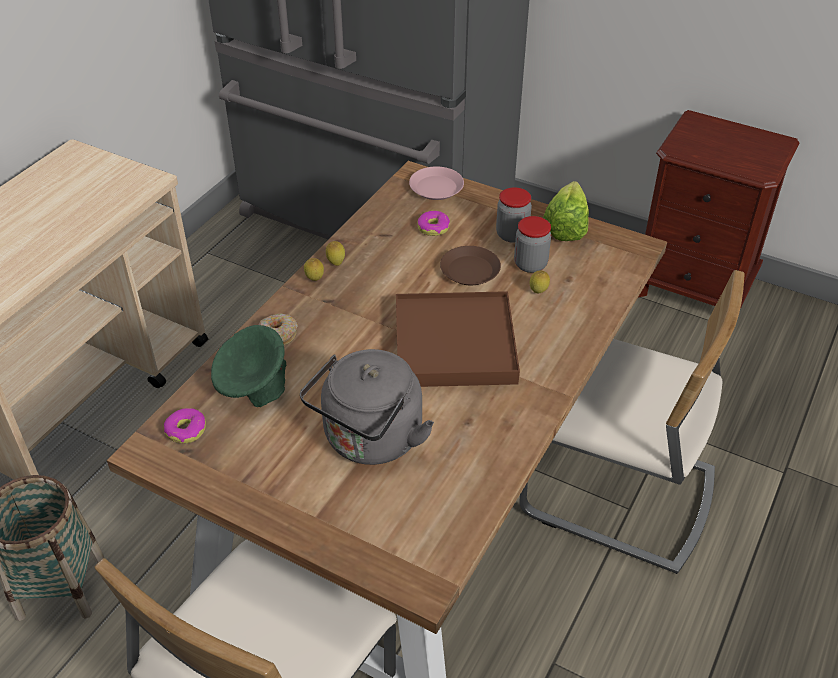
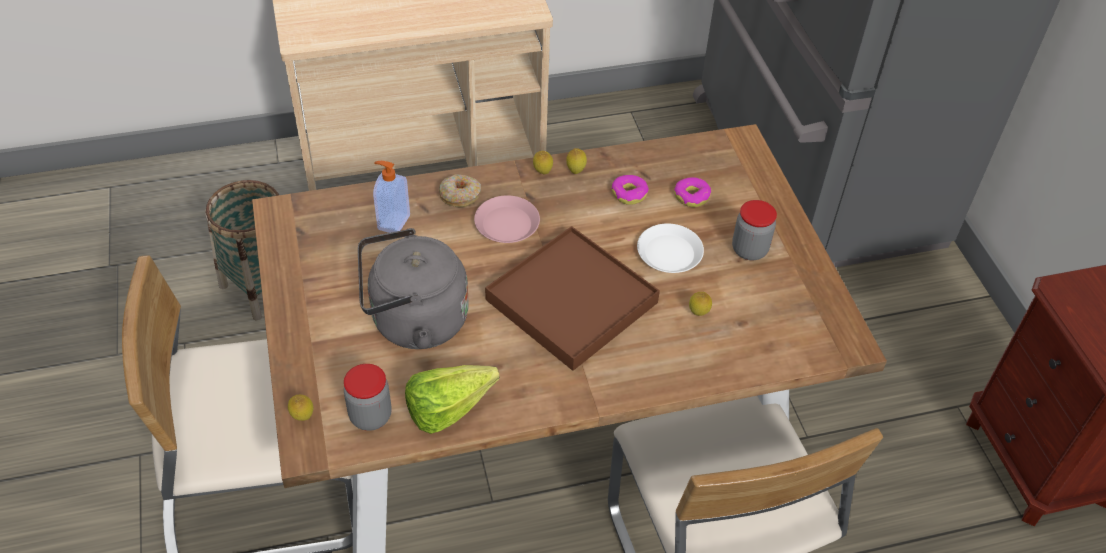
camera: 45 degrees right, 5 degrees up
(186, 430) = (317, 217): donut -> donut (629, 194)
(253, 389) = (392, 222): green bowl -> soap dispenser
(389, 570) = (303, 417): none -> lemon
(436, 188) = (744, 164): pink plate -> pink plate (507, 225)
(469, 270) = (669, 253): brown plate -> white plate
(530, 264) = (727, 286): jar -> jar (370, 416)
(568, 224) = (814, 277): lettuce -> lettuce (456, 408)

